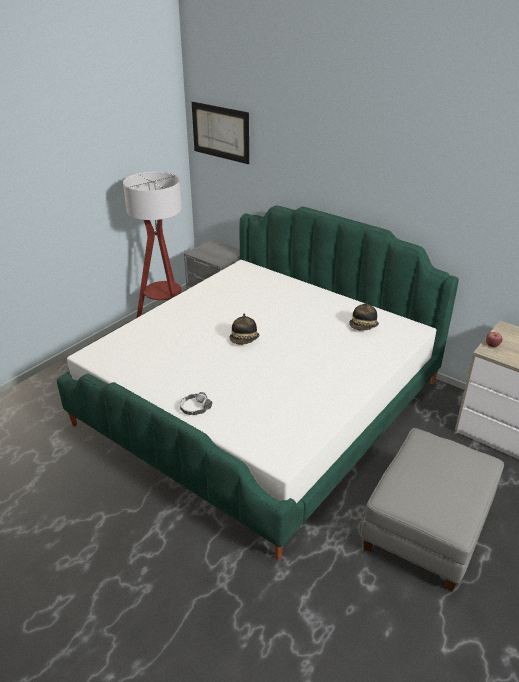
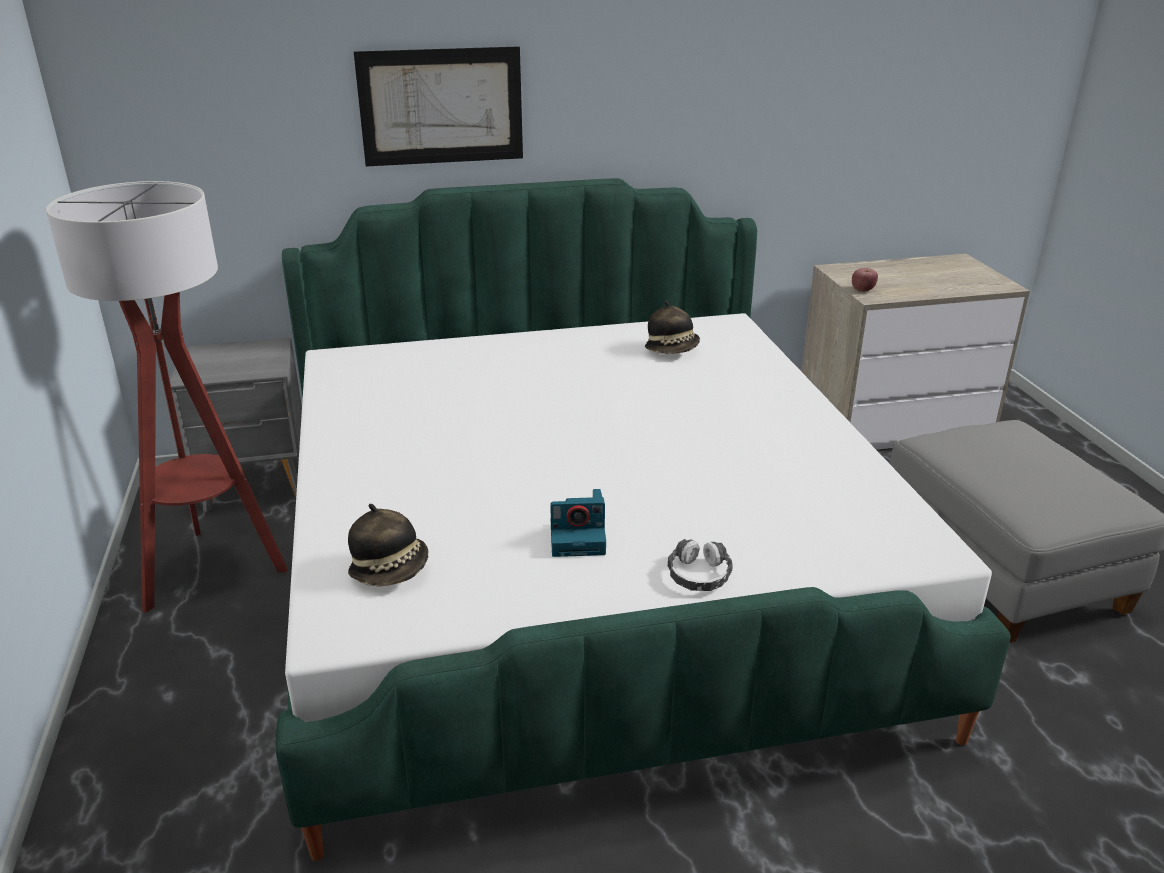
camera: 50 degrees left, 5 degrees down
(189, 372) = (579, 538): none -> camera
(220, 132) = (166, 82): picture -> picture (441, 106)
(244, 340) = (561, 447): hat -> hat (391, 570)

